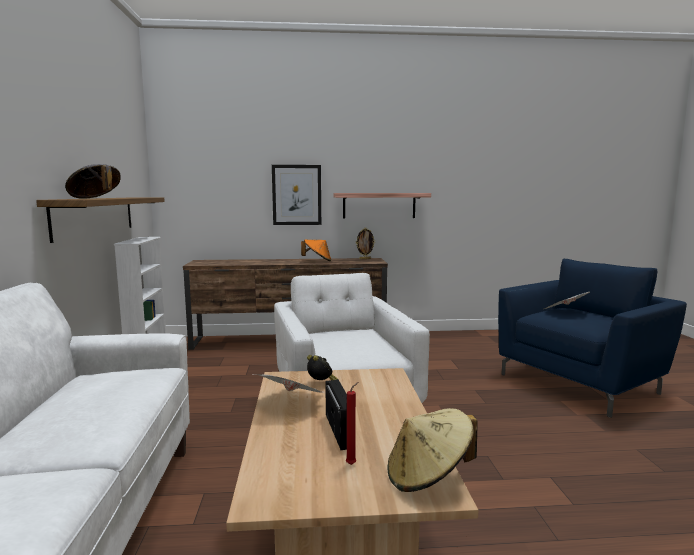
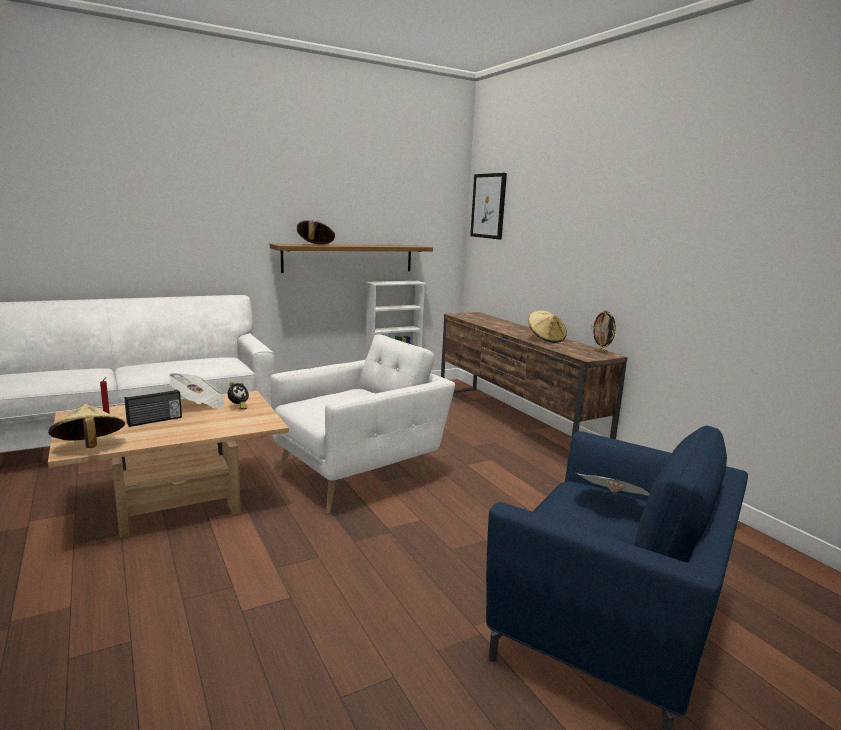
camera: 65 degrees right, 5 degrees up
(296, 195) = (559, 256): picture -> picture (488, 206)
(317, 261) = (546, 339): orange hat -> beige hat
(379, 205) = (638, 282): shelf -> none

